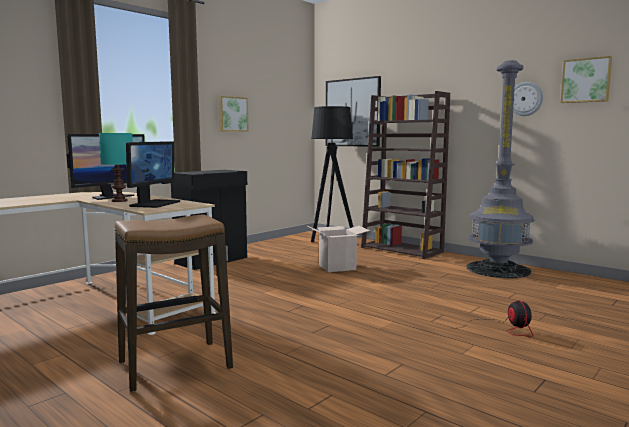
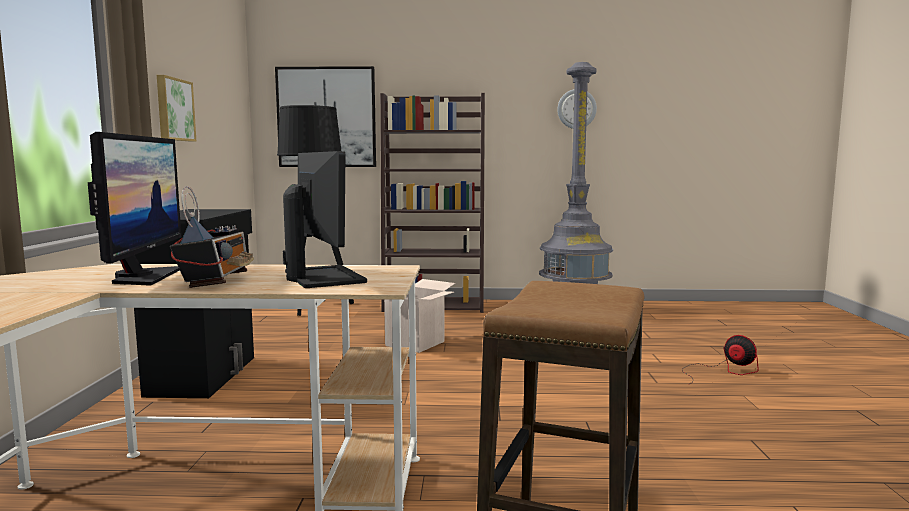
camera: 40 degrees left, 0 degrees up
(120, 201) = (216, 281): turquoise table lamp -> radio
(586, 80) = (640, 92): picture -> none

